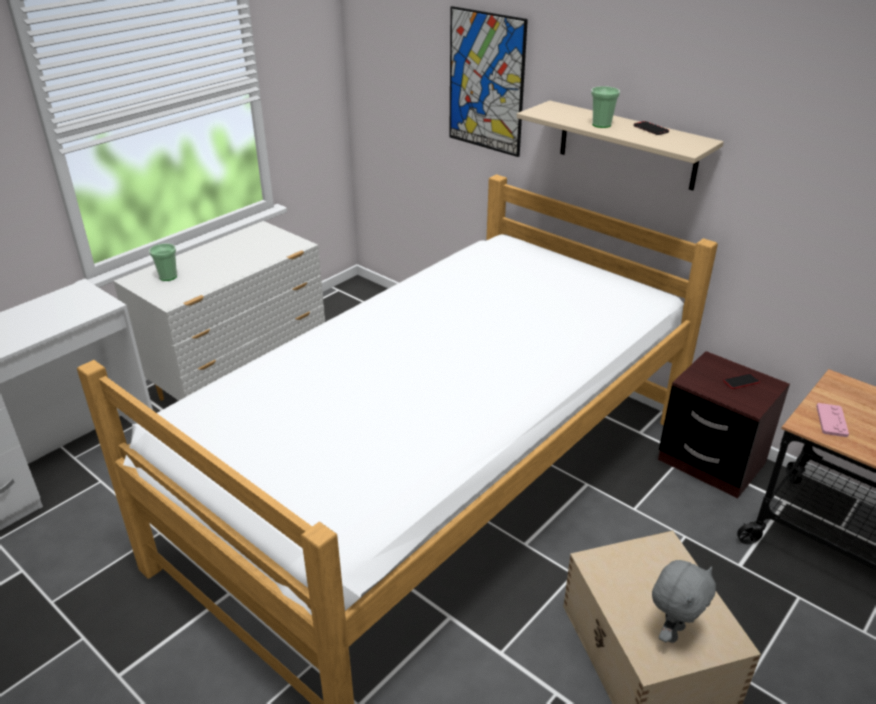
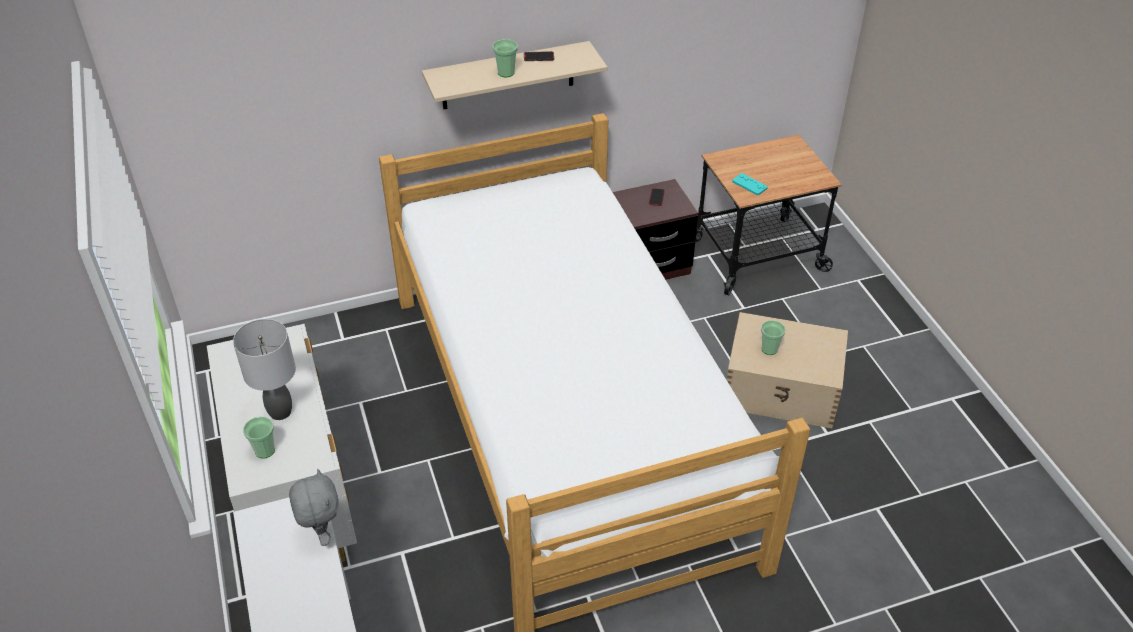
camera: 60 degrees left, 10 degrees up
(212, 268) = (279, 412): none -> grey table lamp
(486, 82) = (343, 81): picture -> none
(638, 580) = (769, 349): none -> cup
(672, 631) = (814, 356): grey plush toy -> grey plush toy (321, 533)
(831, 420) = (749, 185): pink game controller -> turquoise game controller

